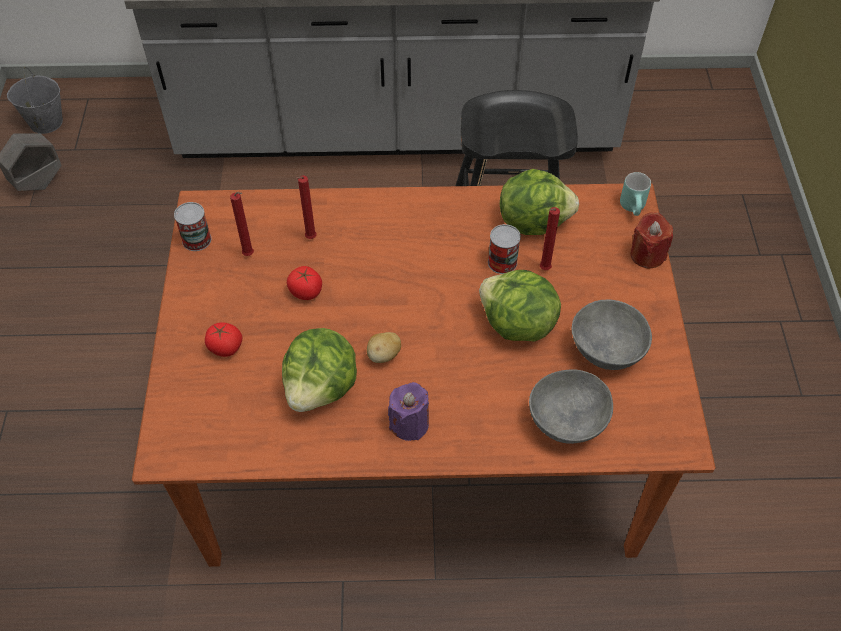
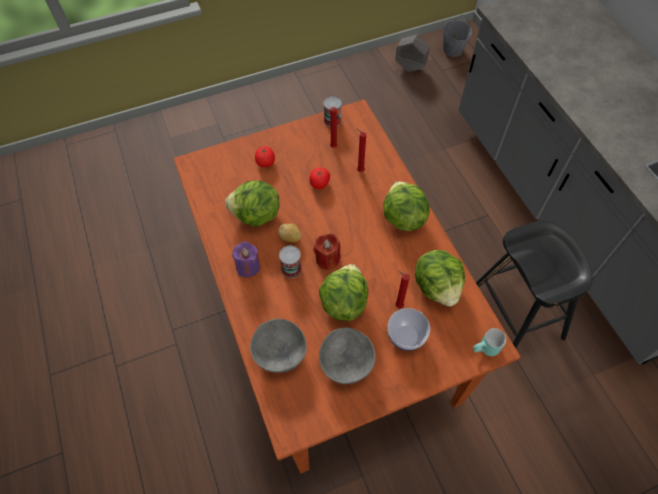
camera: 70 degrees right, 5 degrees up
(414, 219) = (403, 218): none -> lettuce
(502, 262) = (392, 278): can -> can (291, 269)
(590, 276) = (406, 336): none -> bowl
(647, 255) = (445, 370): red candle -> red candle (327, 259)

